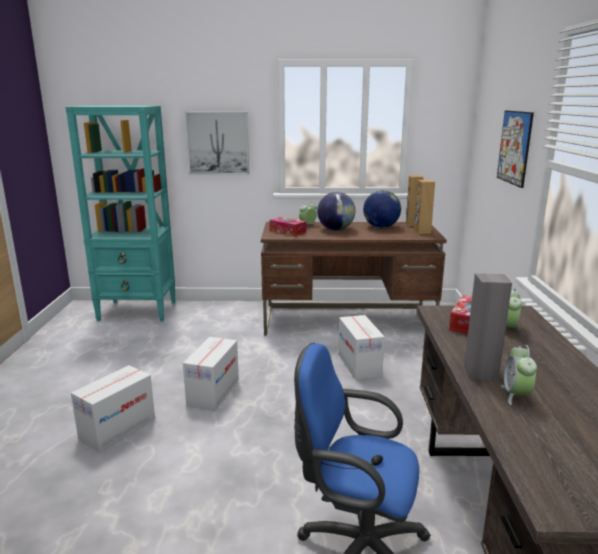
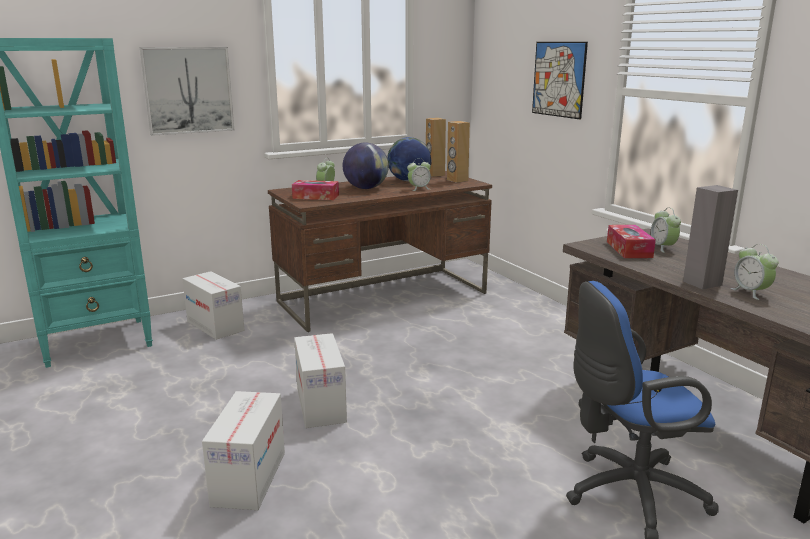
camera: 30 degrees left, 0 degrees up
(359, 365) = (445, 337): cardboard box -> cardboard box (215, 326)
(376, 235) = (419, 189): none -> alarm clock

